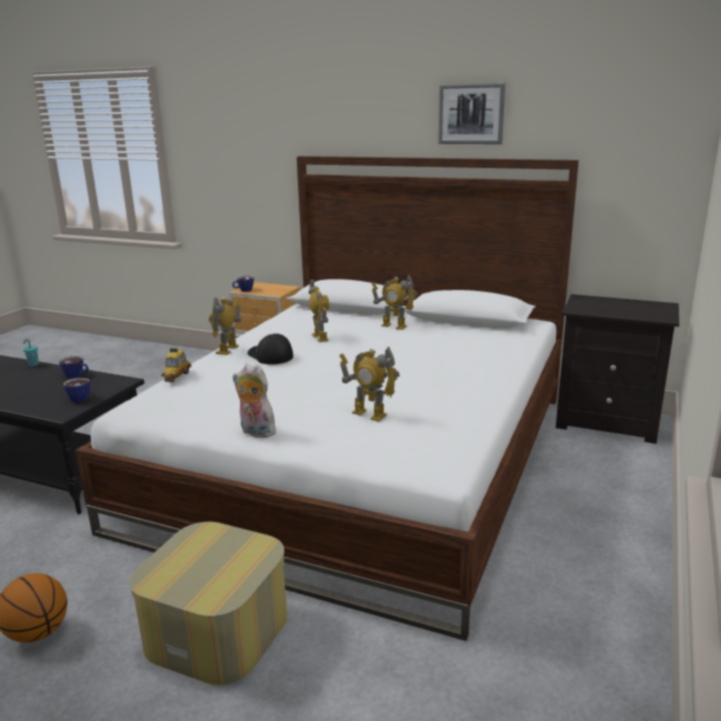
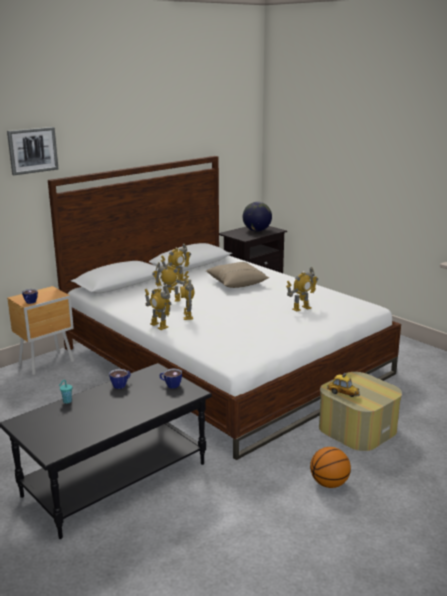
camera: 65 degrees left, 0 degrees up
(177, 377) = (193, 344): toy car -> toy car (343, 394)
(255, 432) = (300, 334): plush toy -> none
(270, 355) = (188, 316): cap -> toy robot
(427, 355) = (236, 283): none -> beige pillow
(471, 114) = (158, 135): picture -> picture (32, 150)
(631, 309) = (257, 231): none -> globe

